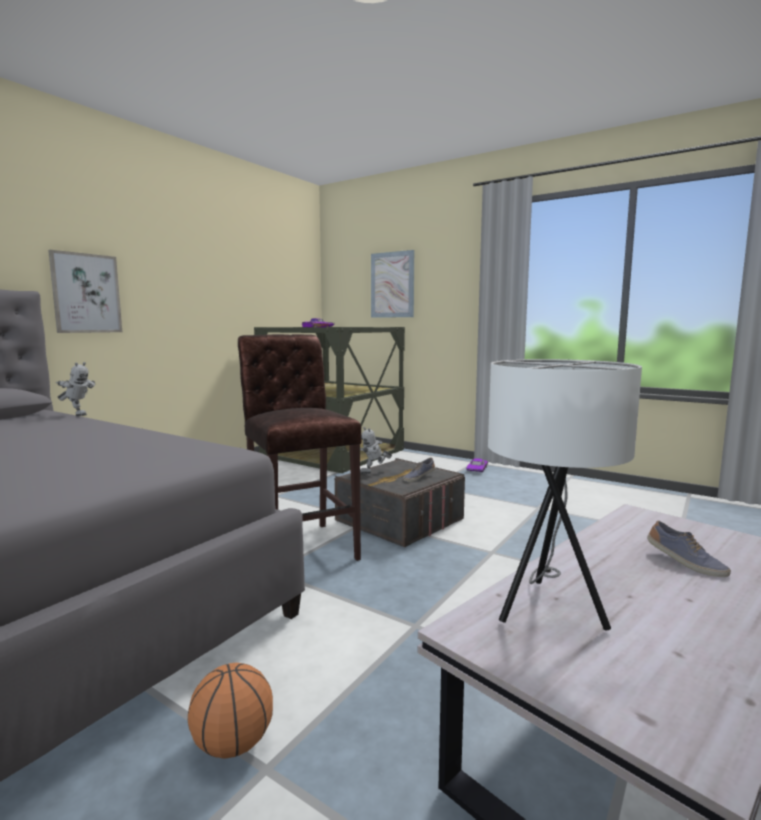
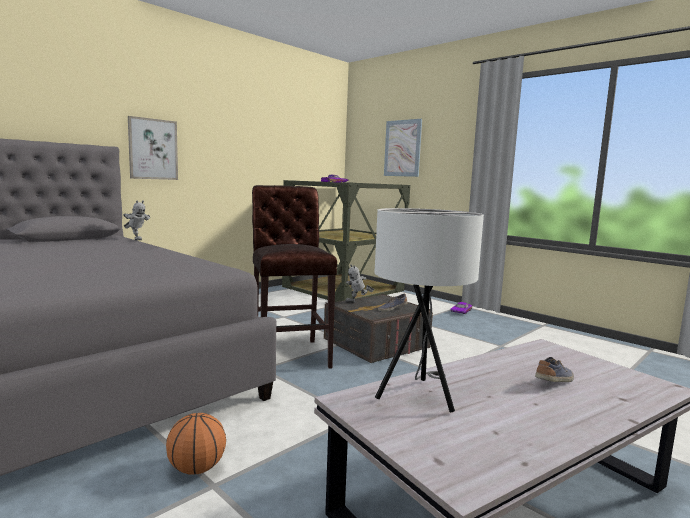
camera: 10 degrees right, 0 degrees up
(685, 563) = (555, 381): shoe -> shoe turned 105 degrees counterclockwise

